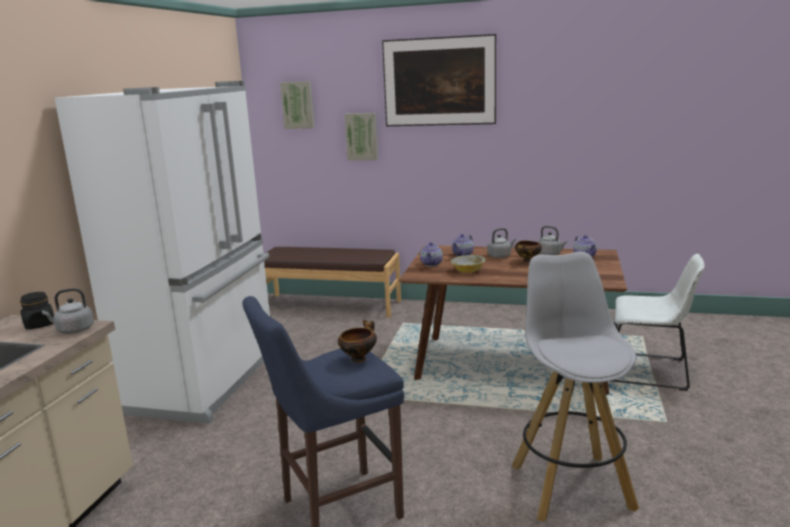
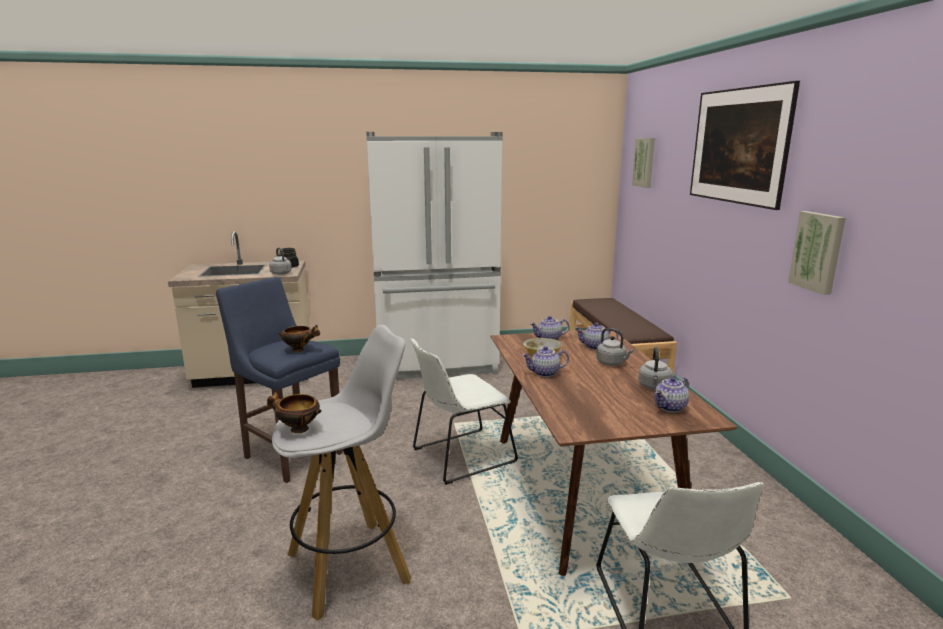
camera: 65 degrees right, 0 degrees up
(362, 136) = (675, 203): picture -> picture (818, 251)
(425, 404) = (459, 457): none -> white chair
(506, 275) = (544, 373): none -> teapot
(527, 261) = (607, 378): bowl -> bowl (297, 429)

